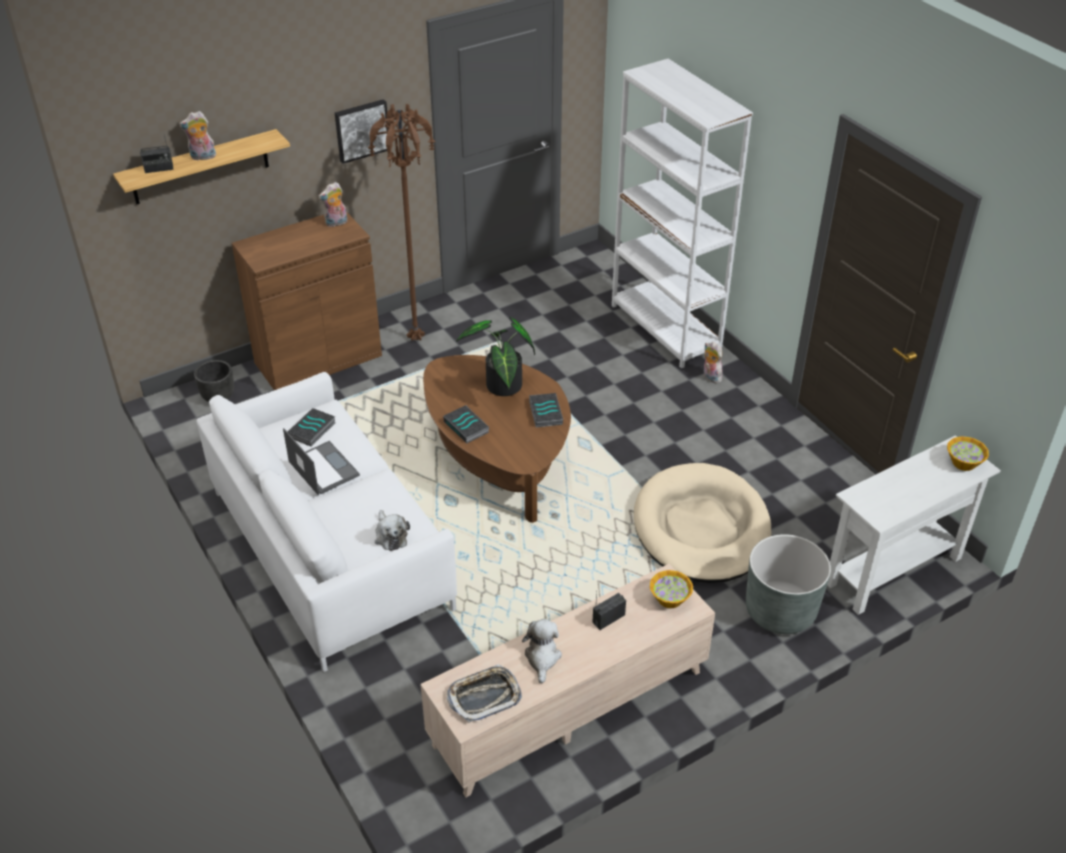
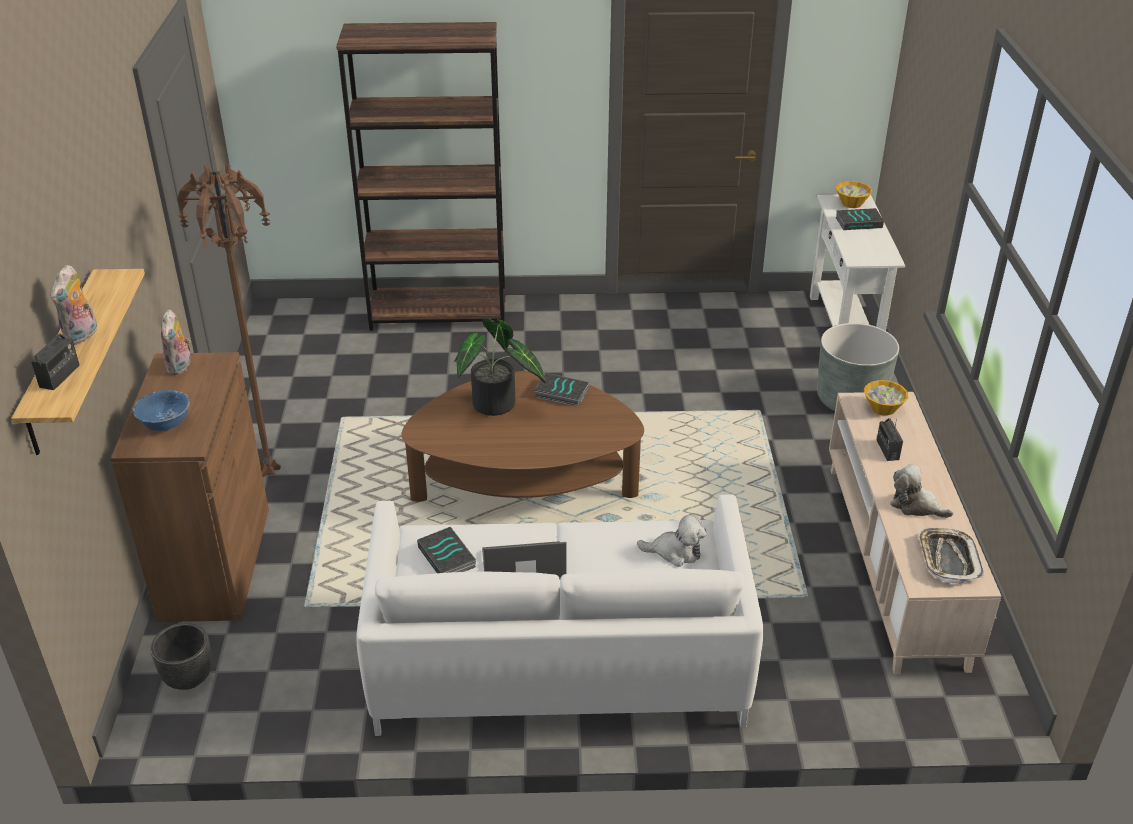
camera: 60 degrees left, 5 degrees down
(276, 244) = (165, 423): none -> blue bowl
(361, 130) = (135, 239): picture -> none
(467, 427) = (536, 449): book -> book (859, 222)
(665, 328) = (439, 314): white bookcase -> brown bookcase
(701, 528) = (724, 400): beige dog bed -> none
(710, 377) = (533, 318): plush toy -> none

